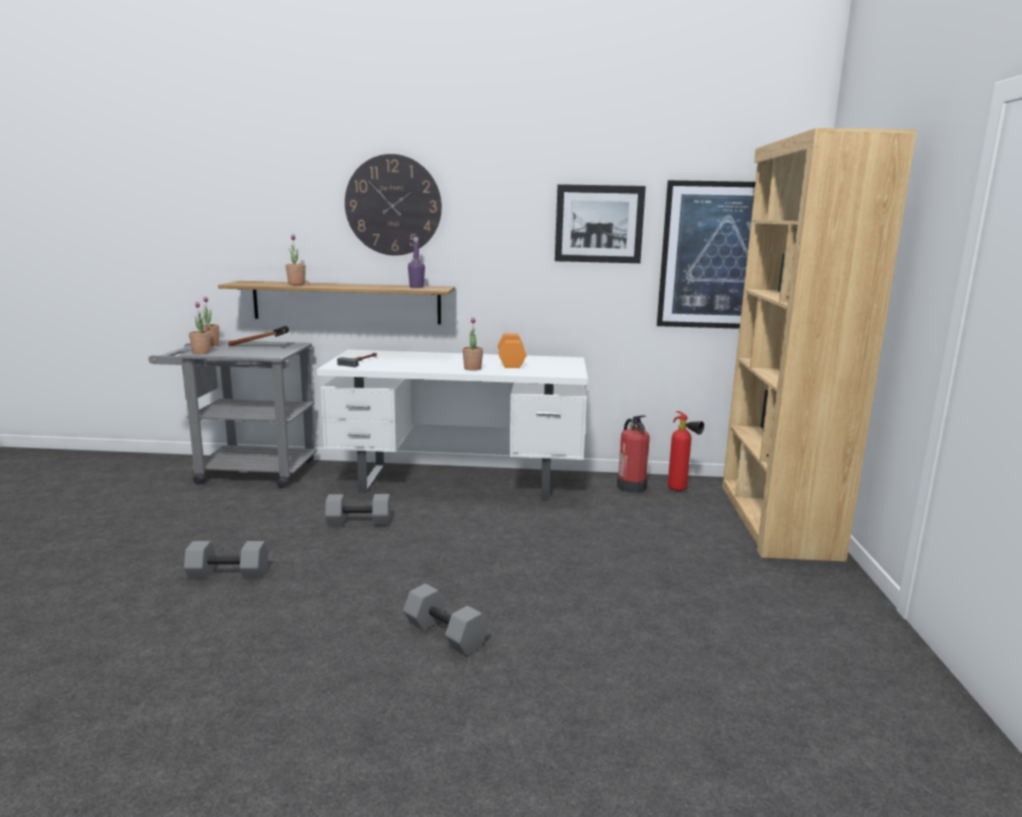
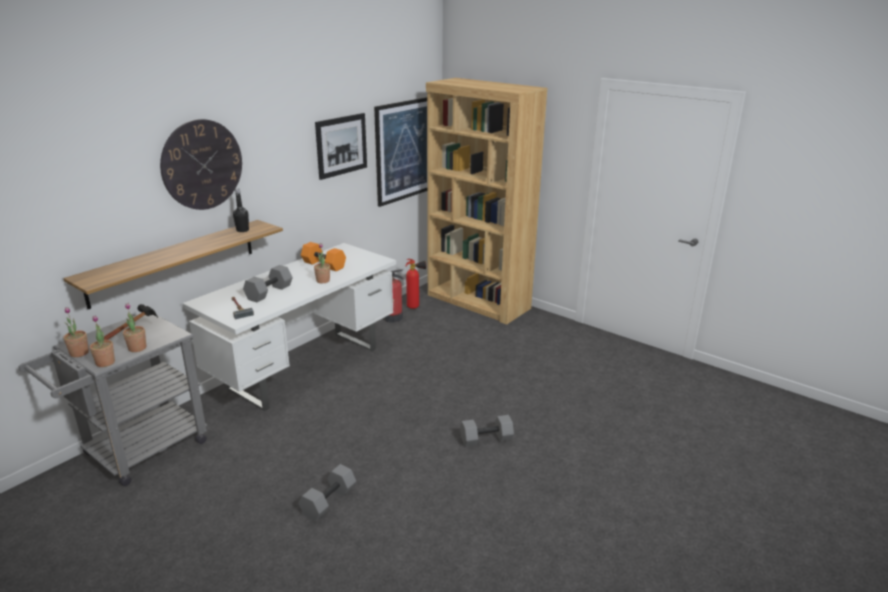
camera: 55 degrees left, 10 degrees up
(296, 284) = (146, 262): potted plant -> potted plant (137, 348)
(358, 522) = (315, 426): grey dumbbell -> grey dumbbell (269, 293)
(416, 287) = (242, 230): purple bottle -> black bottle

